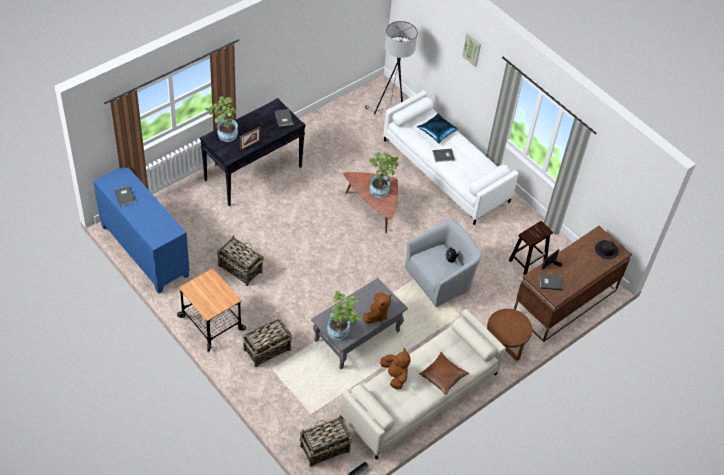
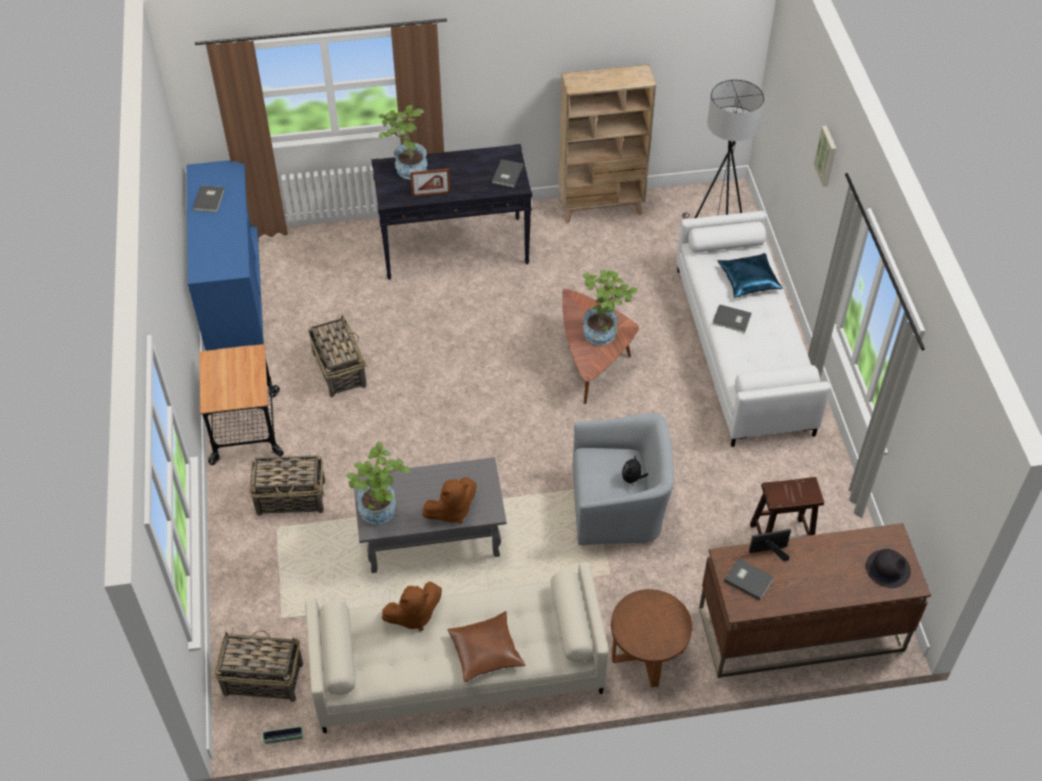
camera: 35 degrees right, 0 degrees up
(318, 119) = (601, 208): none -> beige bookcase
(395, 376) = (413, 616): brown plush toy -> brown plush toy turned 60 degrees clockwise

